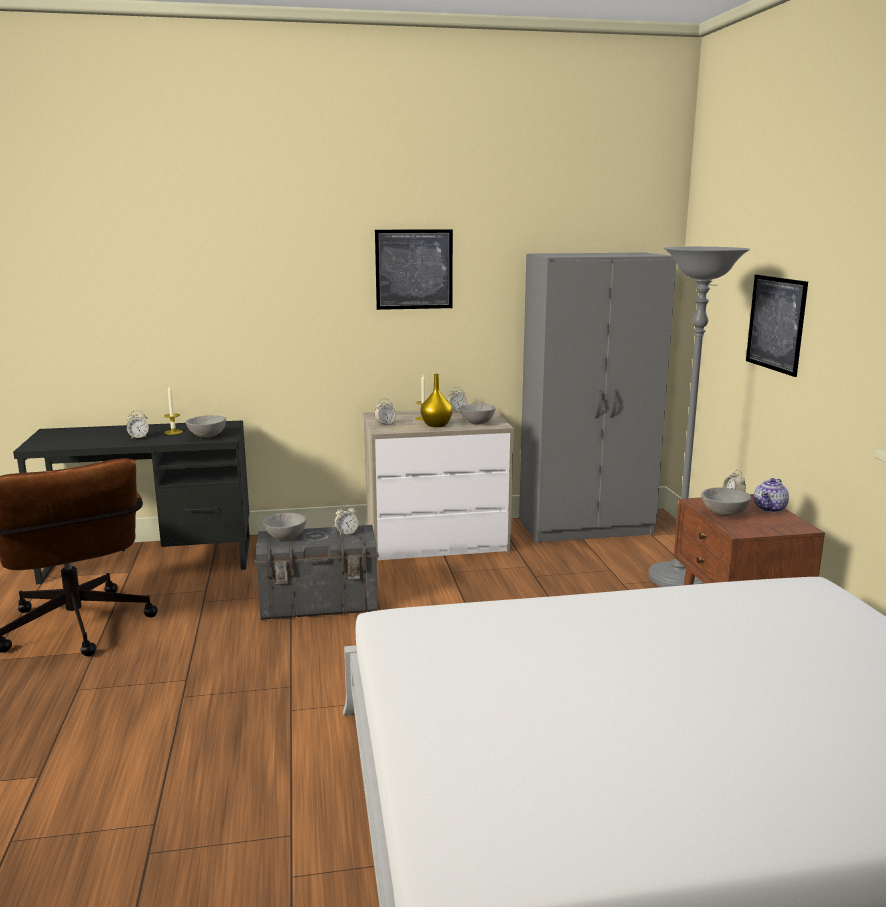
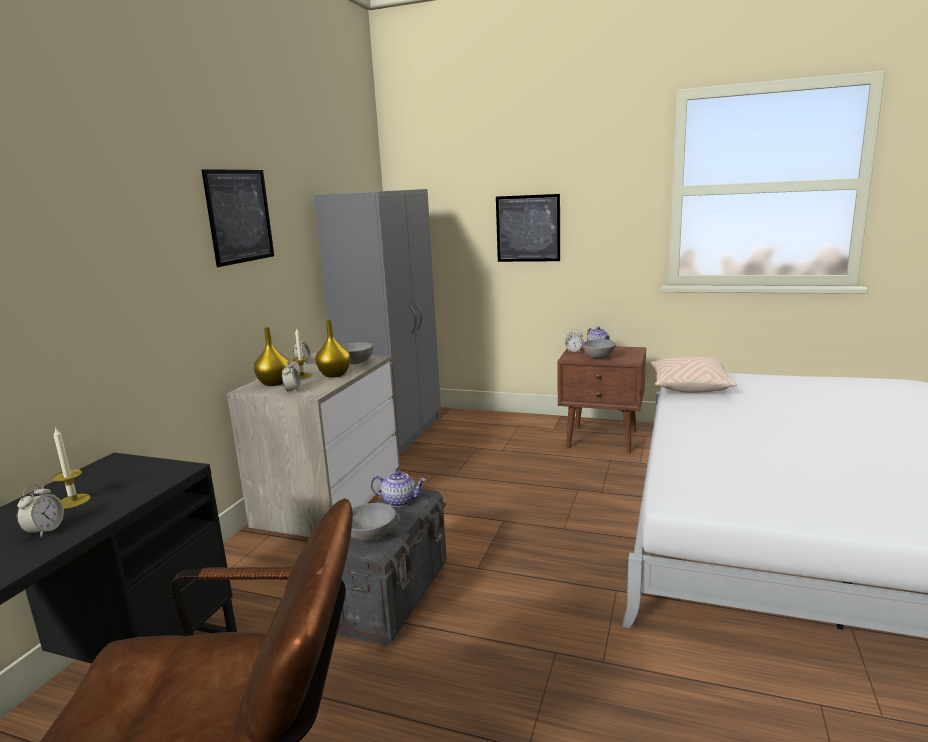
camera: 60 degrees left, 0 degrees up
(207, 437) = (150, 480): grey bowl -> none
(346, 533) = (400, 501): alarm clock -> teapot
(397, 416) = (275, 383): none -> yellow vase
(677, 580) = (515, 432): grey floor lamp -> none
(761, 593) = (689, 387): none -> beige pillow

